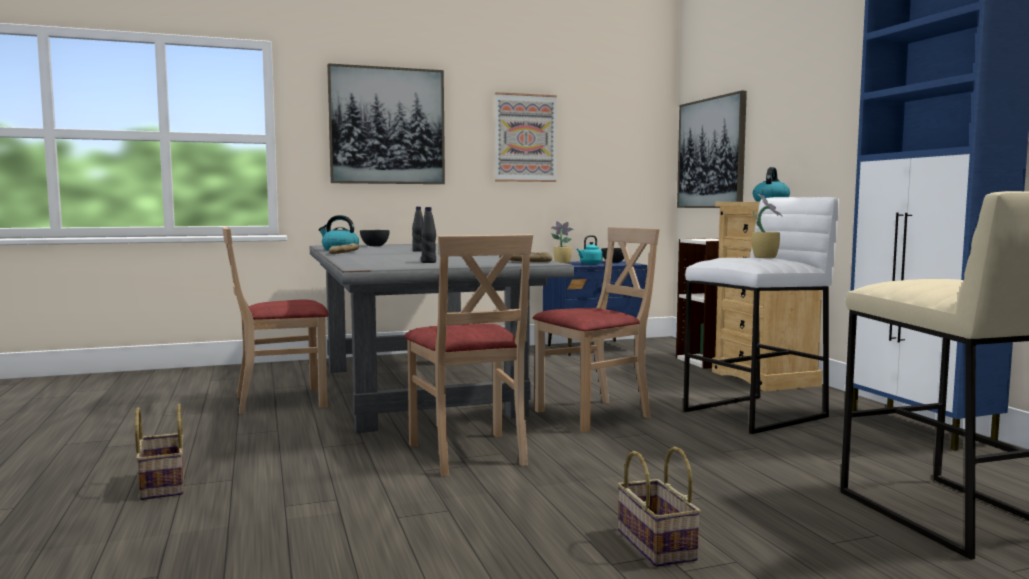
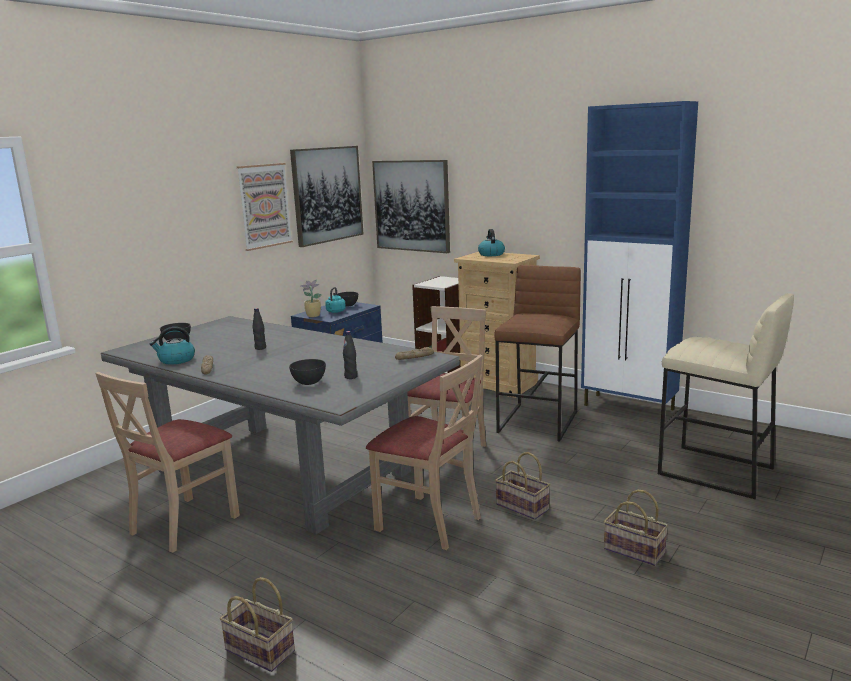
camera: 35 degrees left, 10 degrees up
(385, 261) = (309, 382): none -> grey bowl
(387, 126) = (149, 213): picture -> picture (327, 194)
(593, 470) = (524, 507): none -> basket
(756, 414) = (539, 422): white stool -> brown stool
(765, 257) = (543, 315): potted plant -> none

